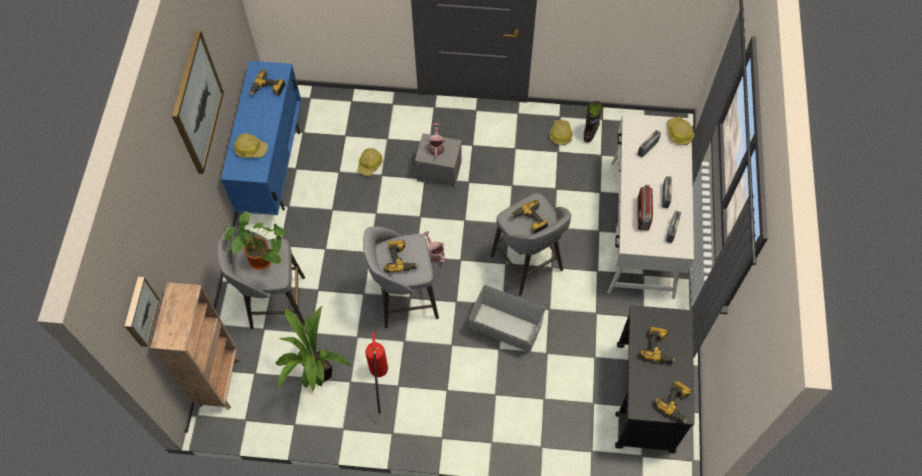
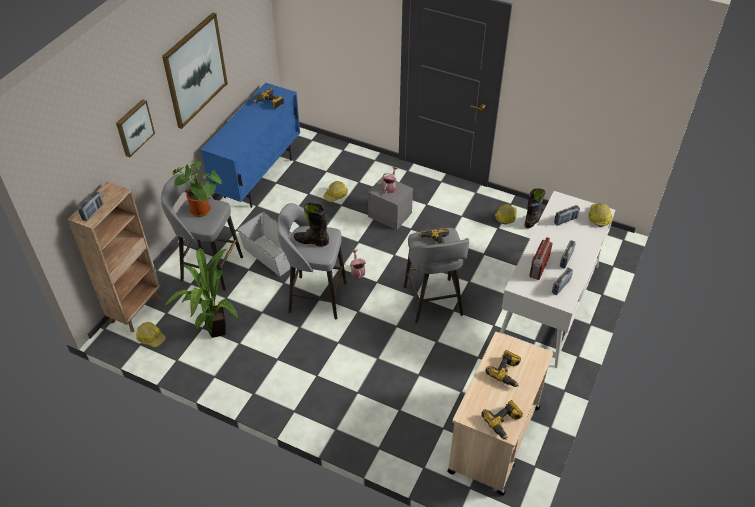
camera: 20 degrees right, 15 degrees down
(139, 311) = (67, 182): picture -> picture (134, 127)
(174, 328) = (93, 212): none -> radio
(250, 149) = (234, 136): hard hat -> hard hat (151, 337)
(379, 379) = (263, 349): fire extinguisher -> none
(400, 259) = (311, 241): power drill -> black boot
(505, 328) = (391, 344): grey storage box -> grey storage box (271, 255)
(644, 398) = (494, 439): black cart -> beige cart

